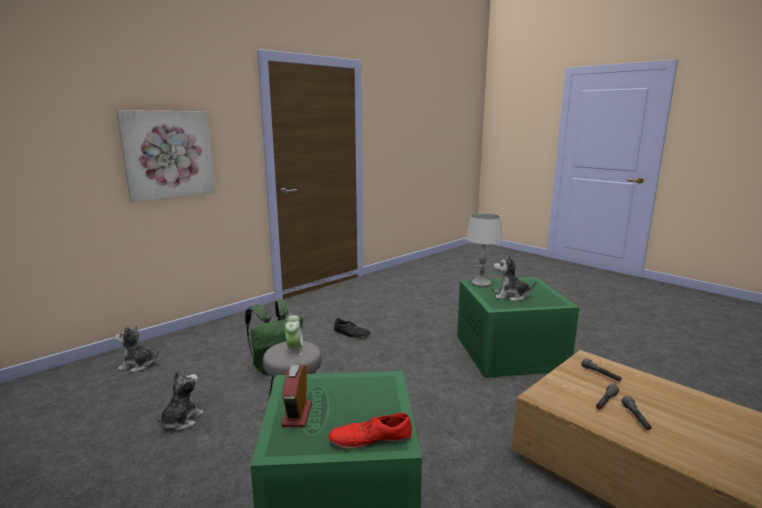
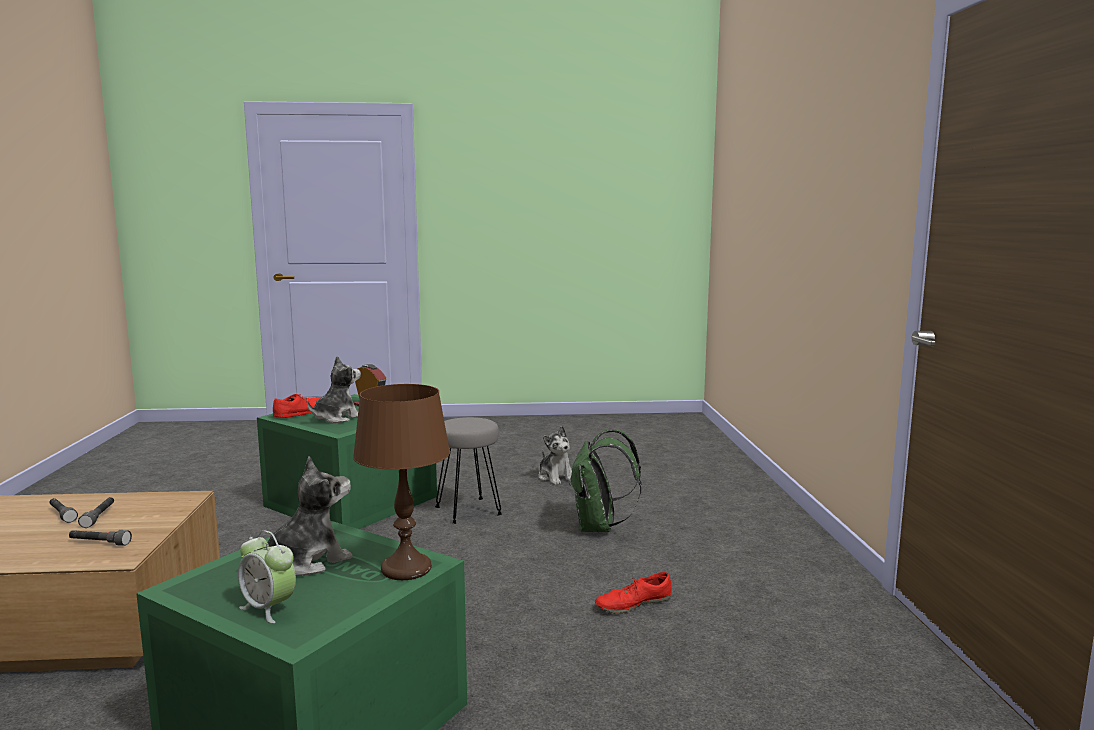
camera: 130 degrees right, 5 degrees down
(138, 365) = (702, 476): plush toy -> plush toy (336, 418)
(168, 154) = (822, 227): picture -> none
(295, 349) = (467, 424): alarm clock -> alarm clock (269, 609)
(351, 334) = (633, 603): black shoe -> red shoe
(481, 284) = (407, 569): grey table lamp -> brown table lamp

